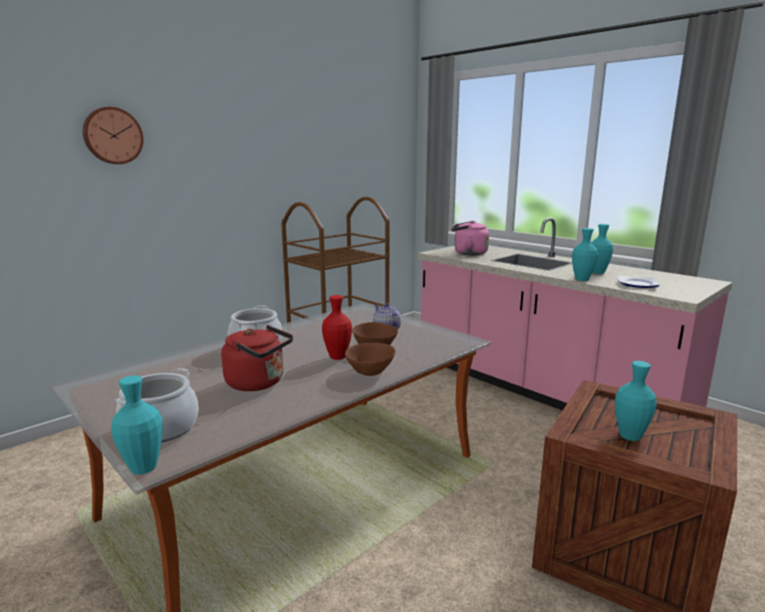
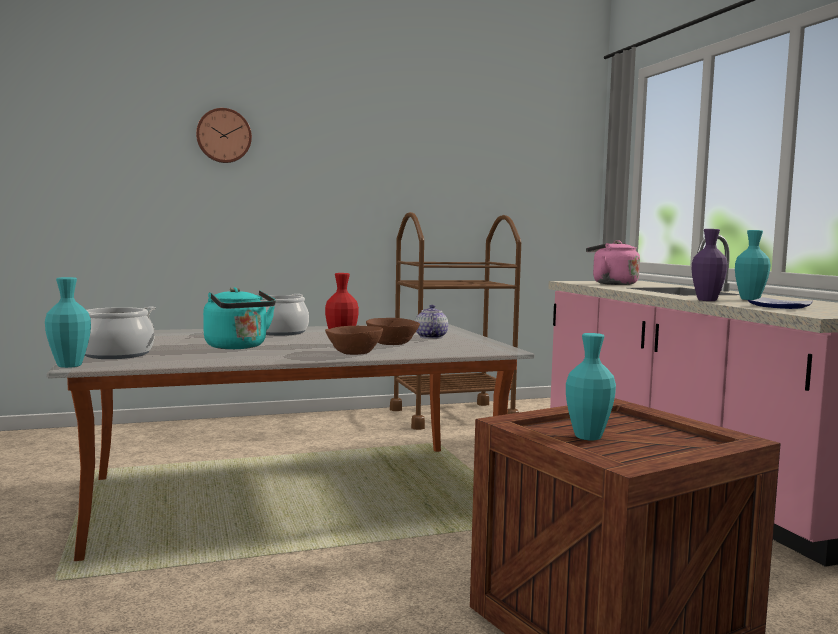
camera: 25 degrees right, 10 degrees down
(258, 383) = (238, 347): red kettle -> turquoise kettle
(582, 279) = (707, 300): turquoise vase -> purple vase

